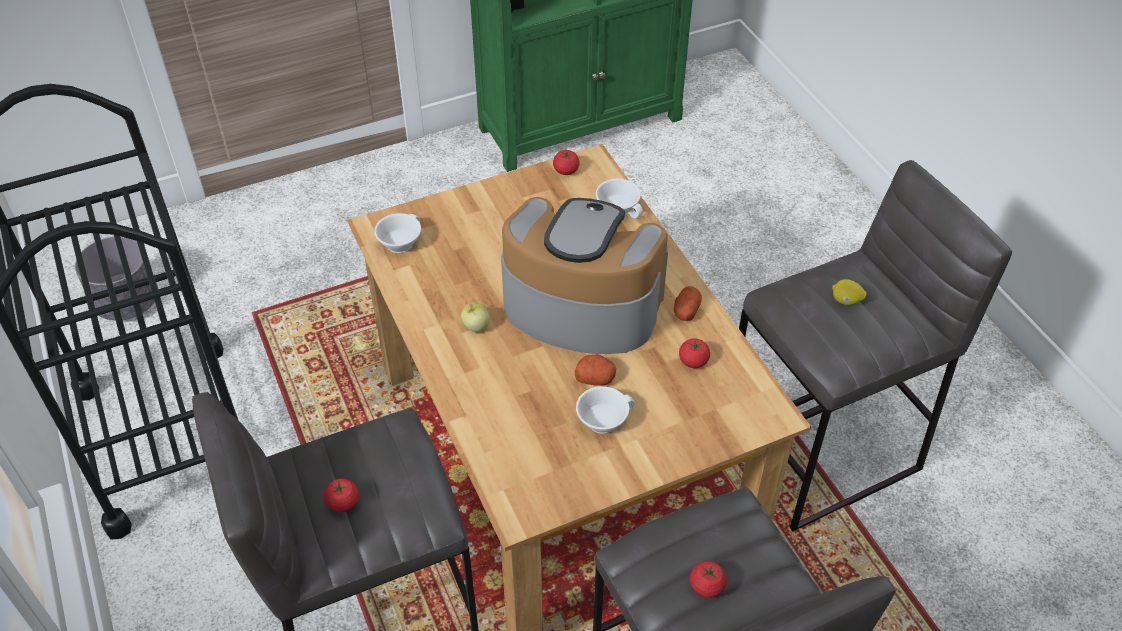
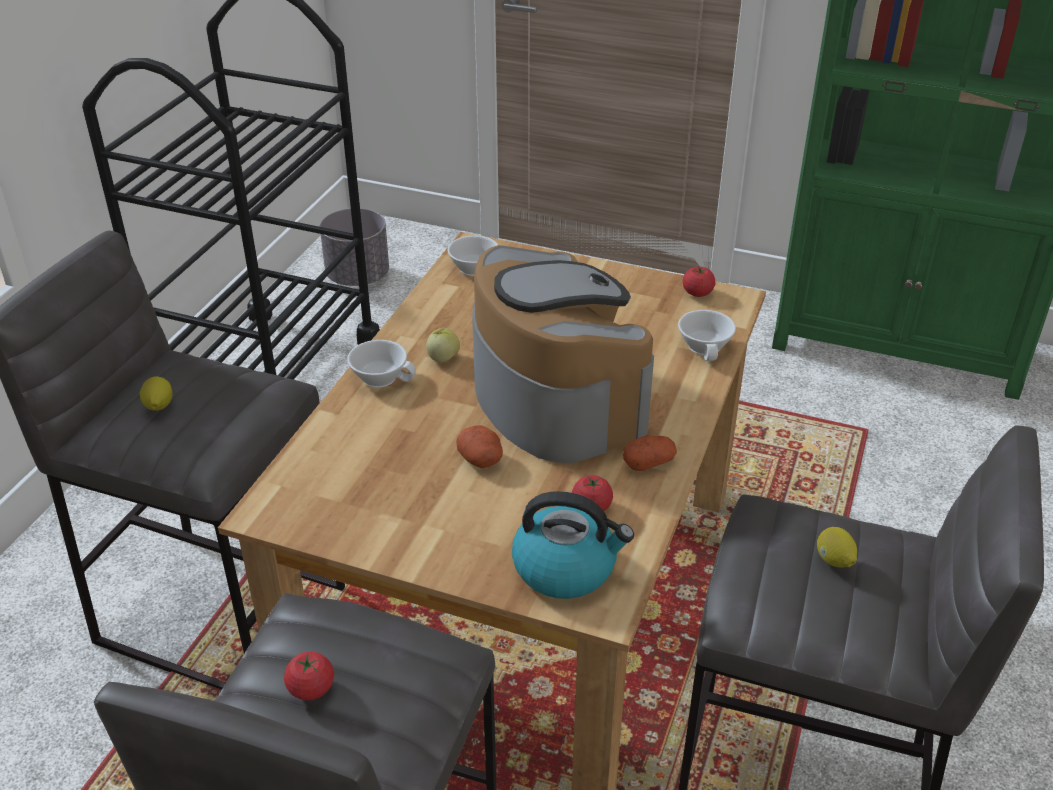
camera: 45 degrees right, 10 degrees down
(343, 503) = (158, 406): tomato -> lemon
(602, 418) = (439, 493): white cup -> white cup (382, 376)
(728, 408) = (566, 568): none -> kettle

